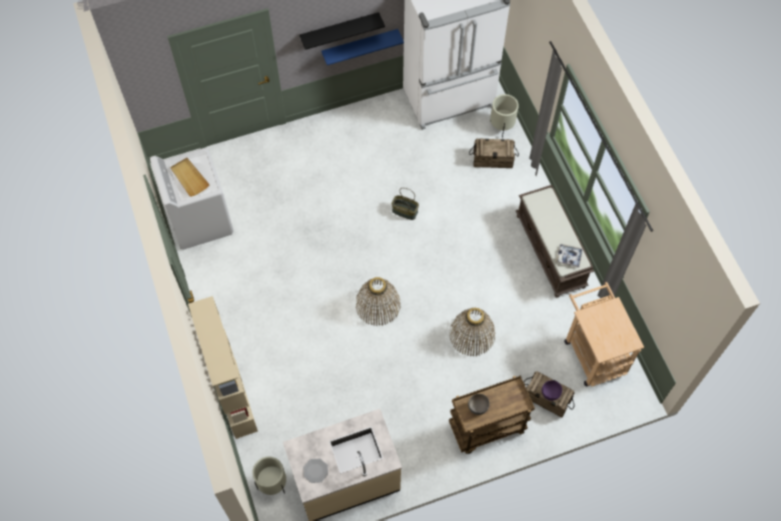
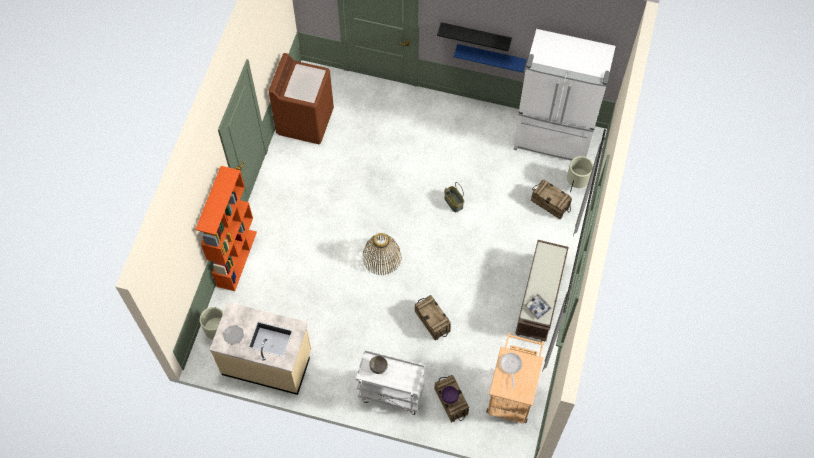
camera: 35 degrees right, 0 degrees up
(189, 178) = (301, 83): beige tray -> none
(200, 220) = (305, 121): white washing machine -> brown washing machine
(234, 397) = (236, 258): beige bookcase -> orange bookcase
(472, 335) = (432, 321): basket -> crate
(486, 429) = (390, 394): brown cart -> white cart
(597, 324) = (510, 366): none -> frying pan

